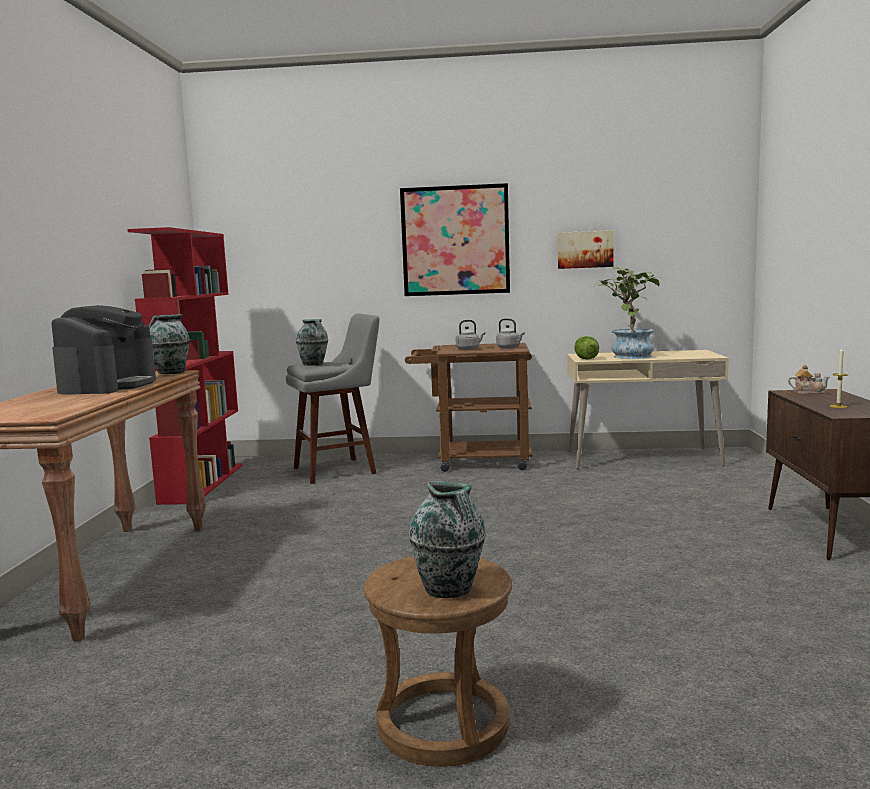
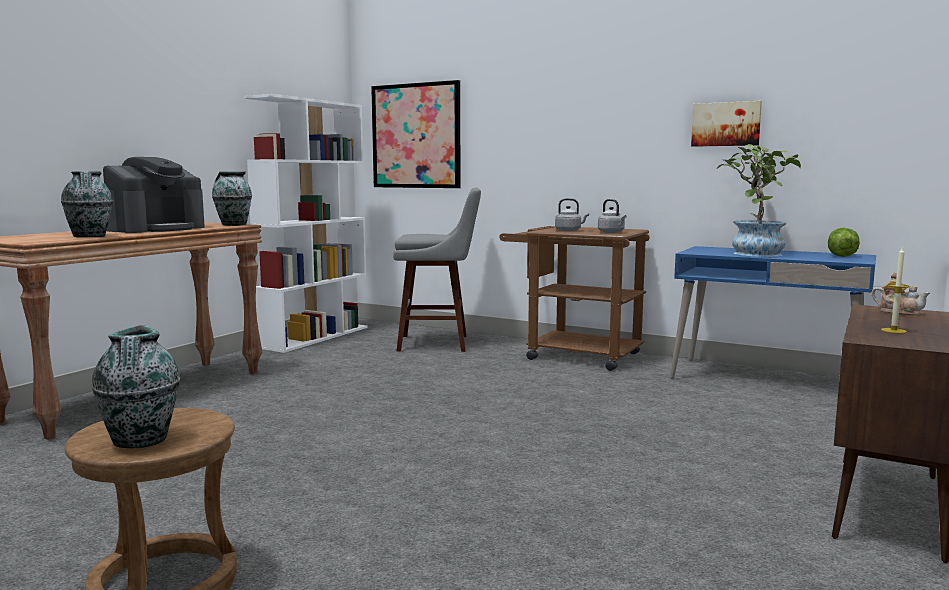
camera: 25 degrees right, 0 degrees up
(202, 483) = (315, 337): red bookcase -> white bookcase
(313, 364) = (415, 234): vase -> vase (90, 236)
(455, 240) = (582, 113): picture -> picture (416, 136)
(585, 359) = (695, 251): lettuce -> lettuce (841, 256)
(642, 458) = (766, 380): beige desk -> blue desk

